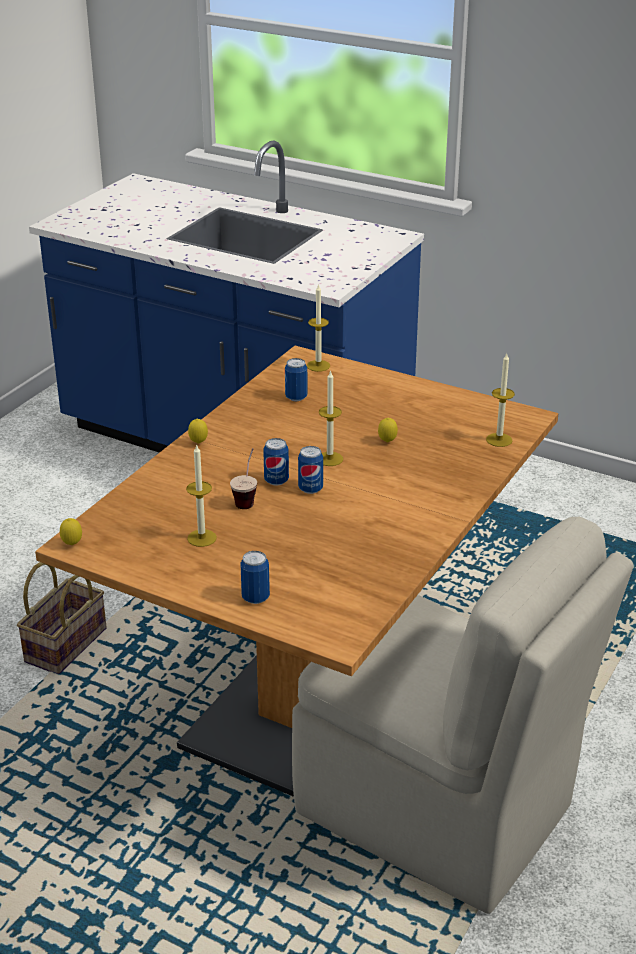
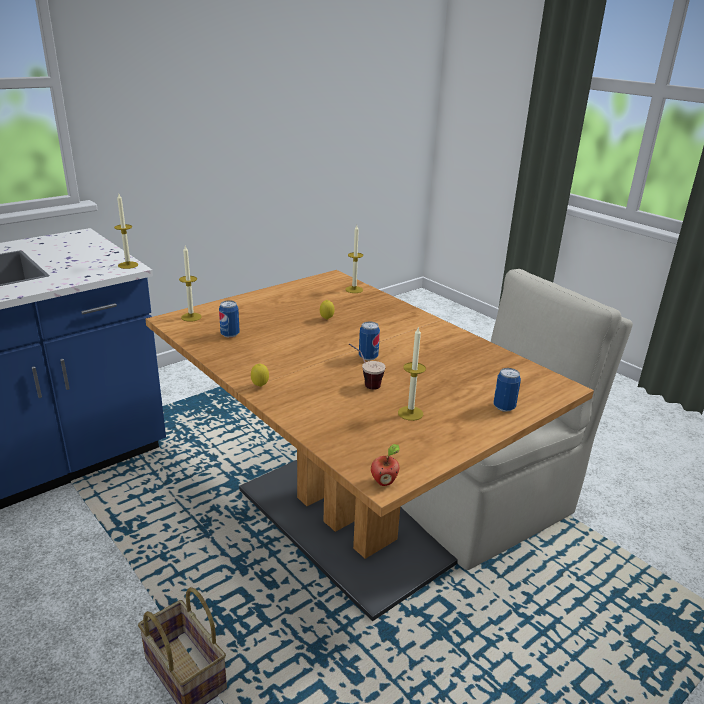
camera: 70 degrees left, 5 degrees down
(72, 544) = (384, 481): lemon -> apple
(276, 480) = (347, 367): can -> none
(329, 459) = (332, 342): candle -> candle (128, 265)

